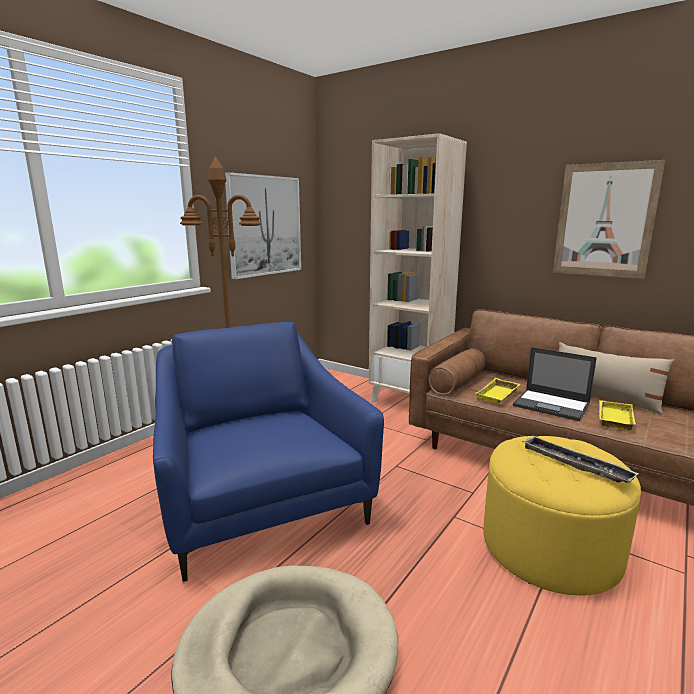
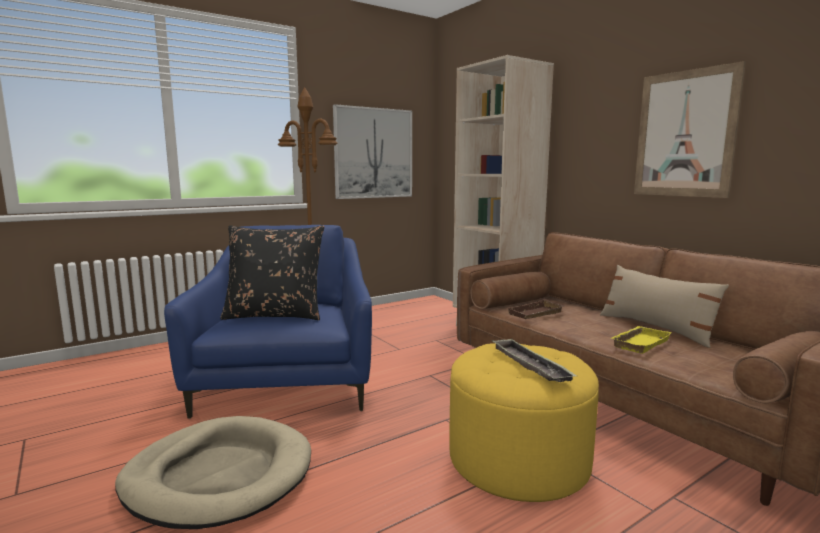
camera: 20 degrees right, 5 degrees down
(262, 438) = (275, 315): none -> black pillow
(498, 395) = (536, 314): yellow tray -> brown tray
(552, 405) = (583, 326): laptop -> none

